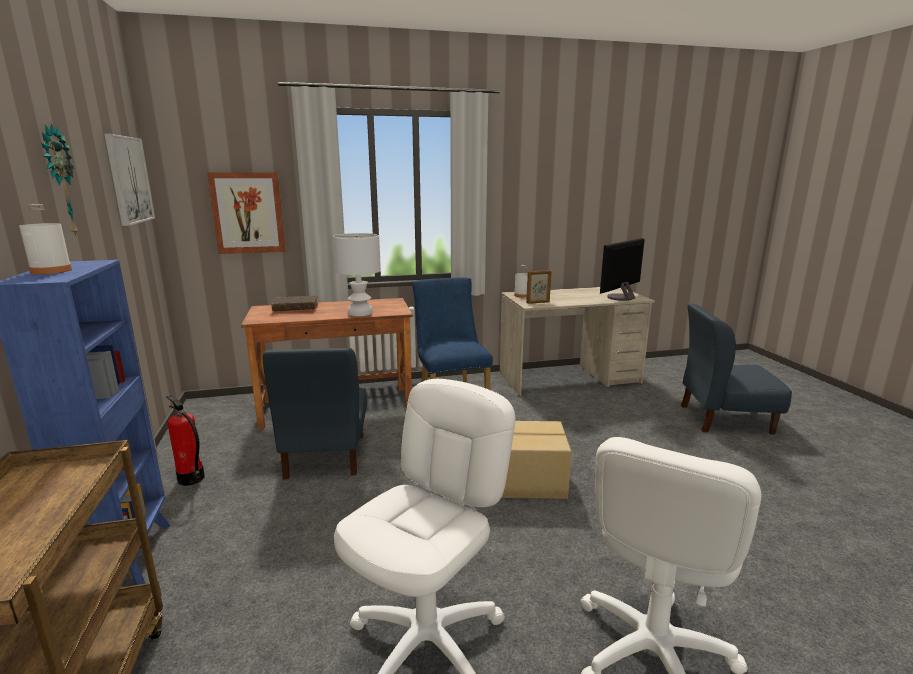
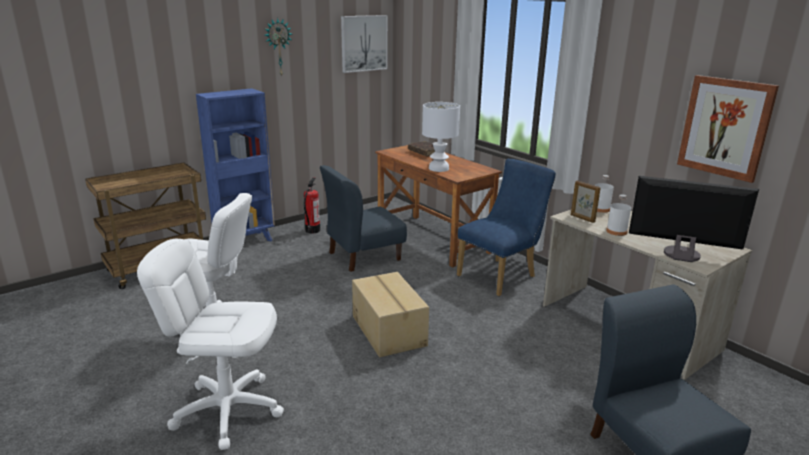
camera: 65 degrees right, 5 degrees up
(51, 271) = (227, 92): white bottle -> white bottle (616, 231)
(248, 213) = (435, 73): picture -> picture (725, 127)

